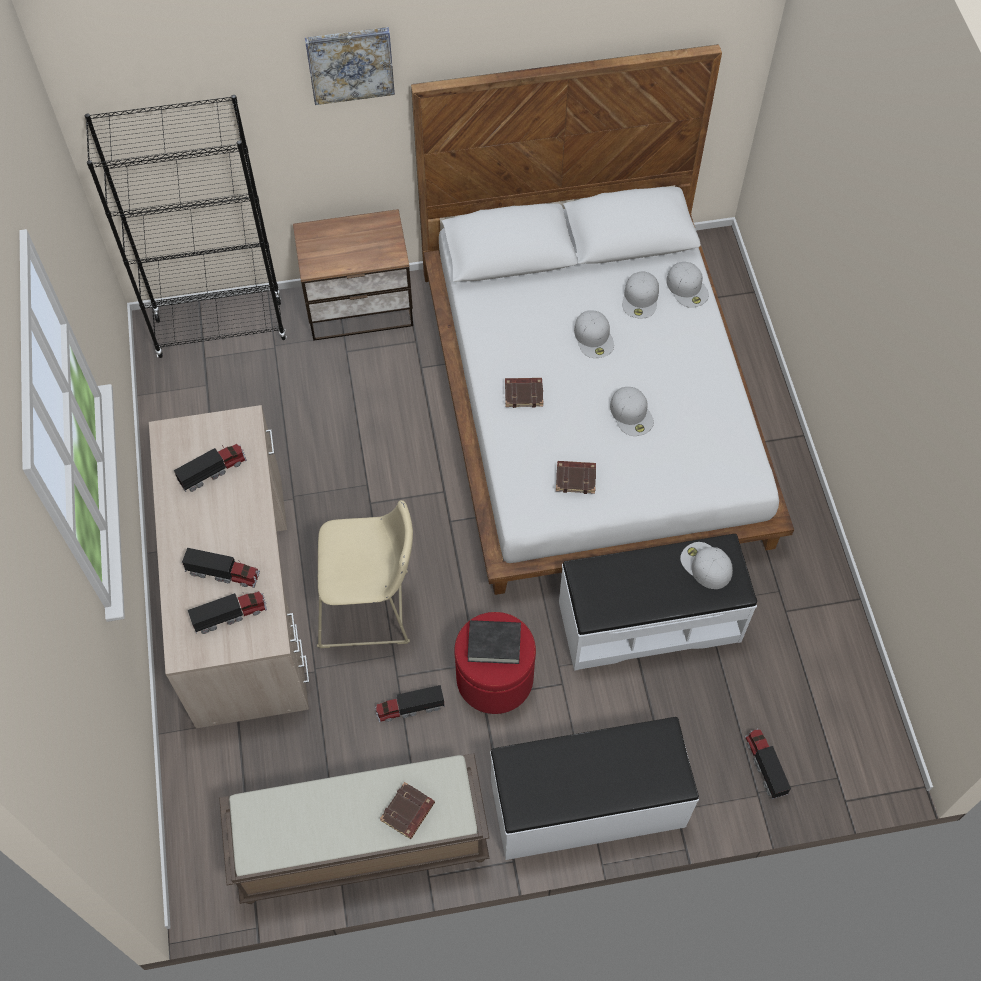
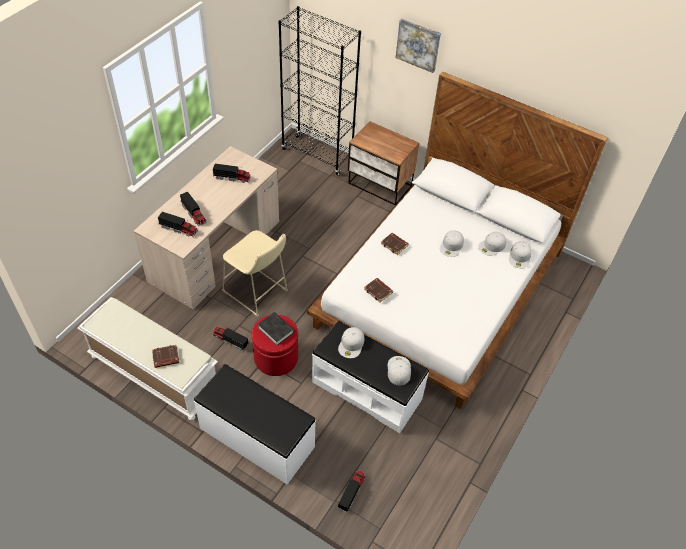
camera: 40 degrees right, 10 degrees down
(360, 846) = (153, 373): brown bench -> white bench
(632, 414) = (434, 286): white cap -> white cap (351, 344)

